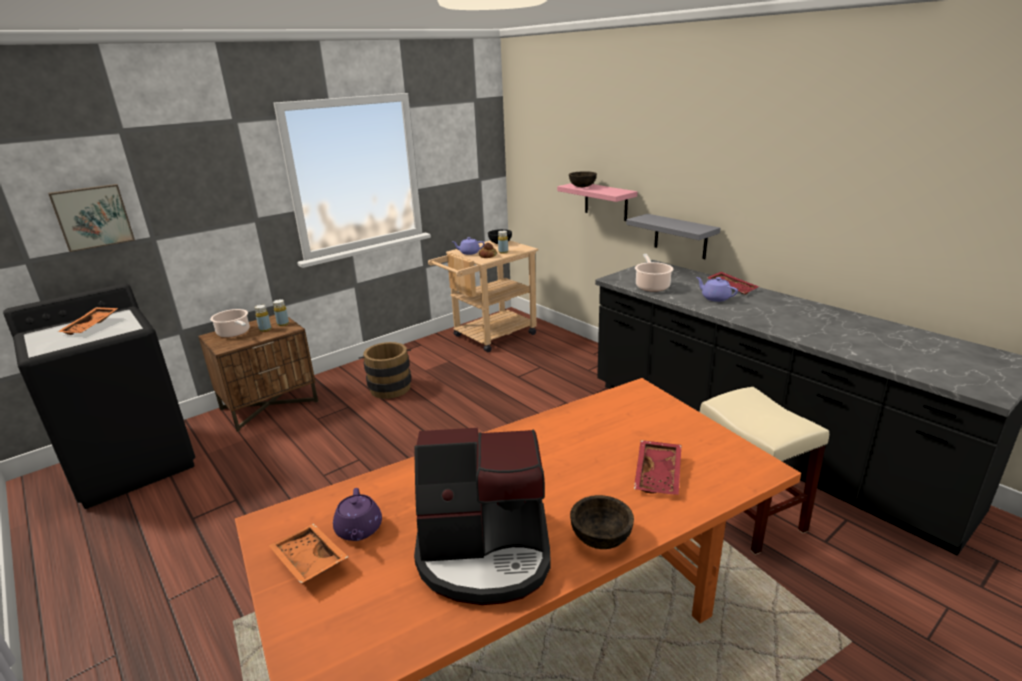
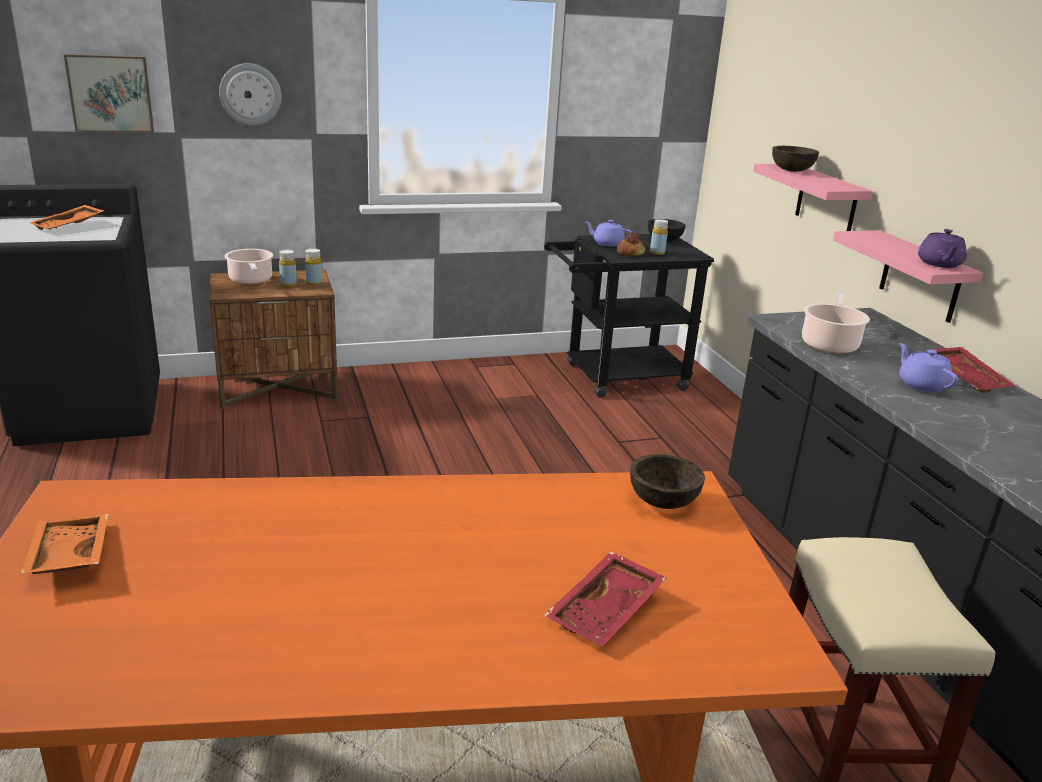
camera: 20 degrees right, 0 degrees up
(204, 198) = (250, 94): none -> wall clock
(359, 530) = (154, 541): purple teapot -> purple teapot (939, 264)
(389, 386) = (436, 406): brown bucket -> none
(485, 553) = (272, 624): coffee machine -> none
(489, 337) = (615, 377): beige cart -> black cart
(600, 538) = (439, 663): brown bowl -> brown bowl (662, 501)
(680, 236) = (920, 277): grey shelf -> pink shelf

